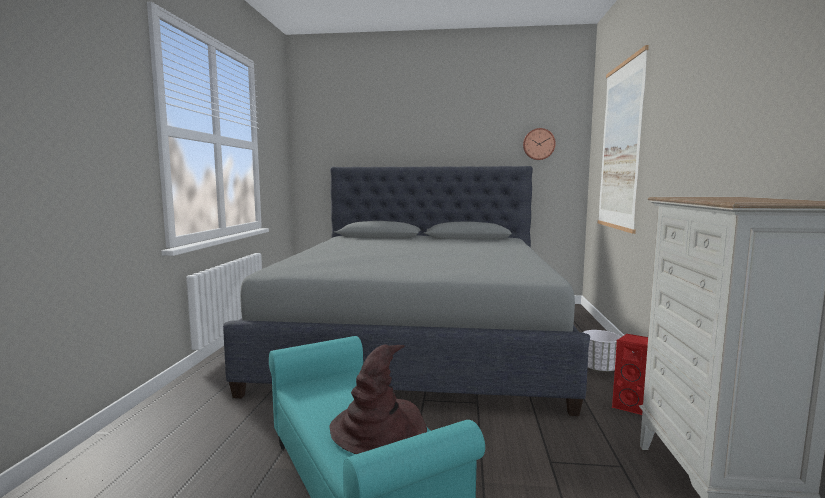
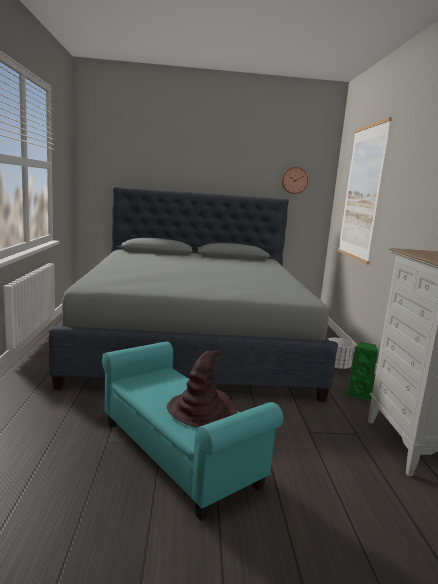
camera: 10 degrees left, 5 degrees up
(630, 406) = (359, 394): red speaker -> green speaker

